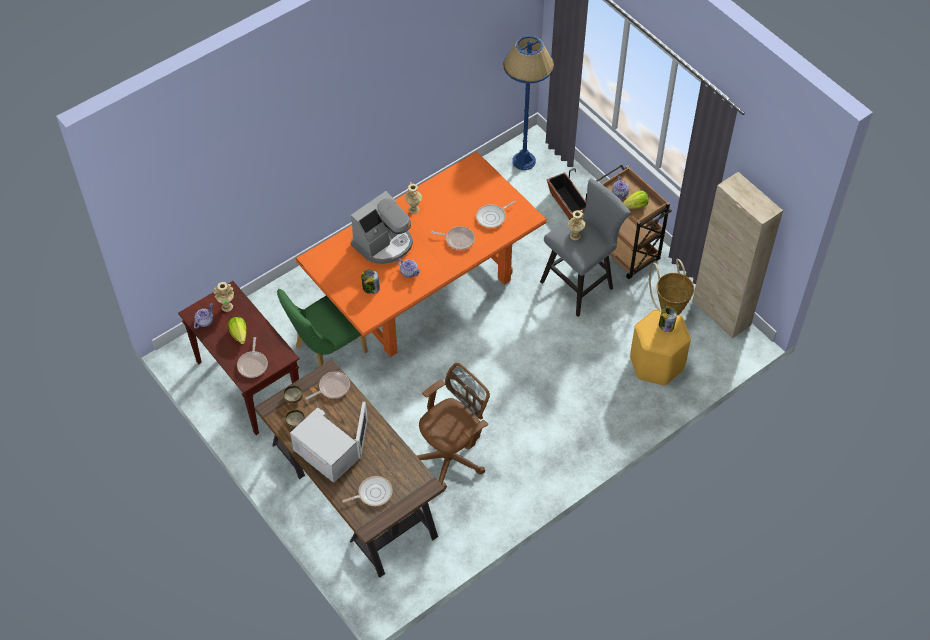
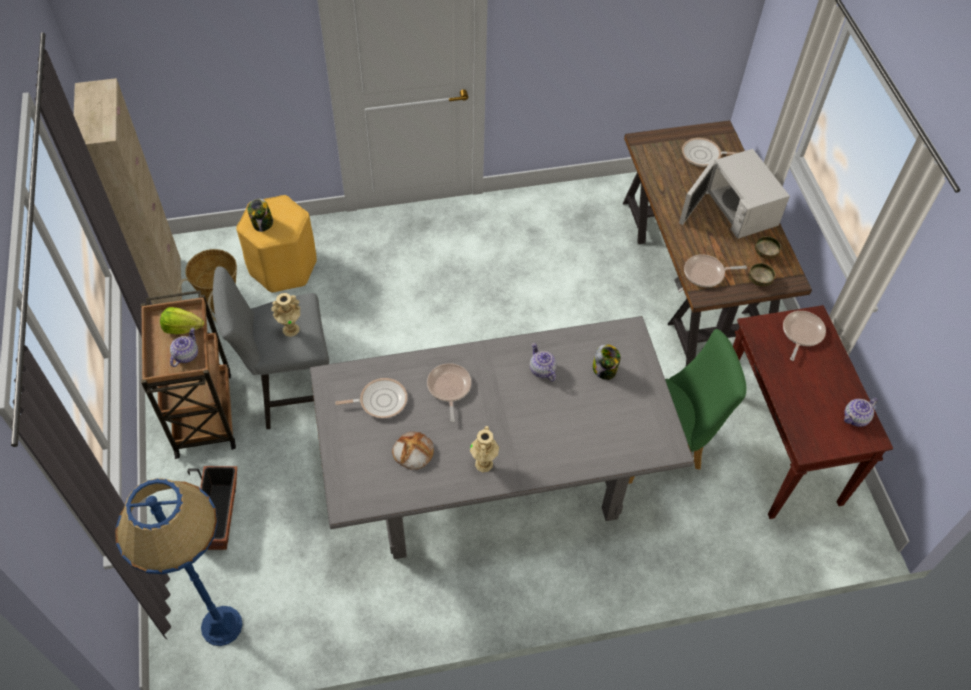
camera: 155 degrees left, 0 degrees up
(227, 306) = (818, 427): beige vase -> none
(239, 334) = (810, 380): lettuce -> none
(384, 243) = (555, 427): coffee machine -> none
(424, 288) = (492, 478): orange dining table -> grey dining table
(451, 456) = (568, 267): brown office chair -> none
(456, 199) = (412, 452): none -> bread
(458, 239) = (449, 388): frying pan -> frying pan turned 45 degrees clockwise

